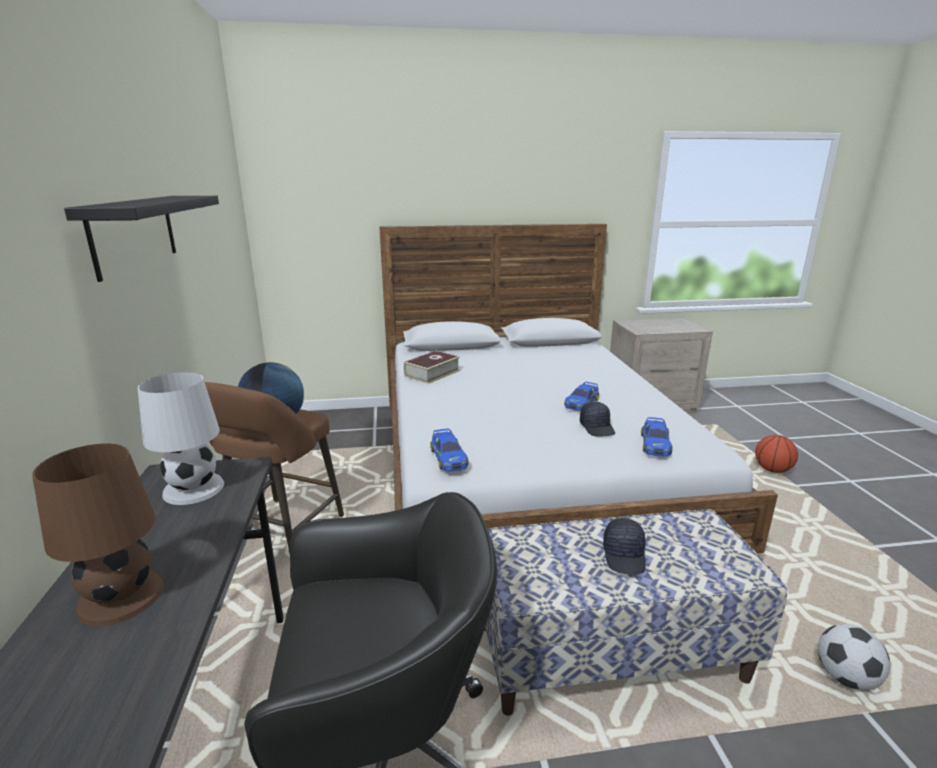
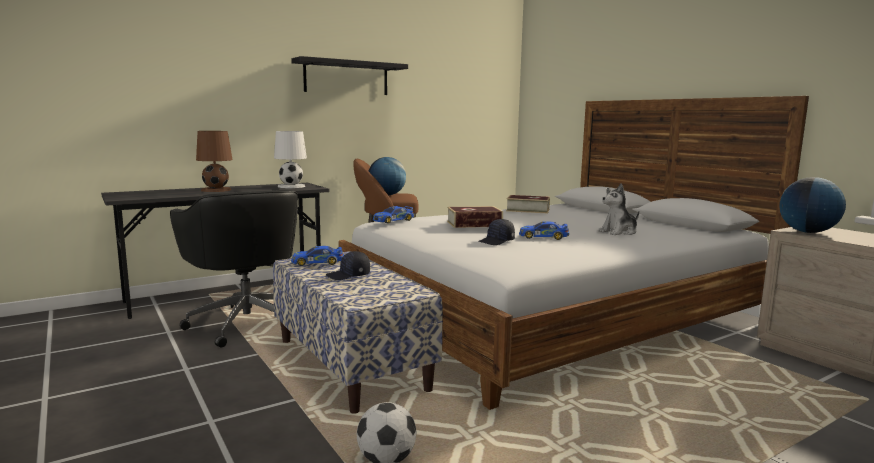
camera: 65 degrees right, 10 degrees down
(512, 417) = (474, 224): none -> book
(572, 370) = (619, 232): none -> plush toy
(645, 329) = (807, 232): none -> globe
(655, 444) = (489, 253): toy car -> toy car (317, 262)
(772, 470) = (791, 440): basketball -> none

